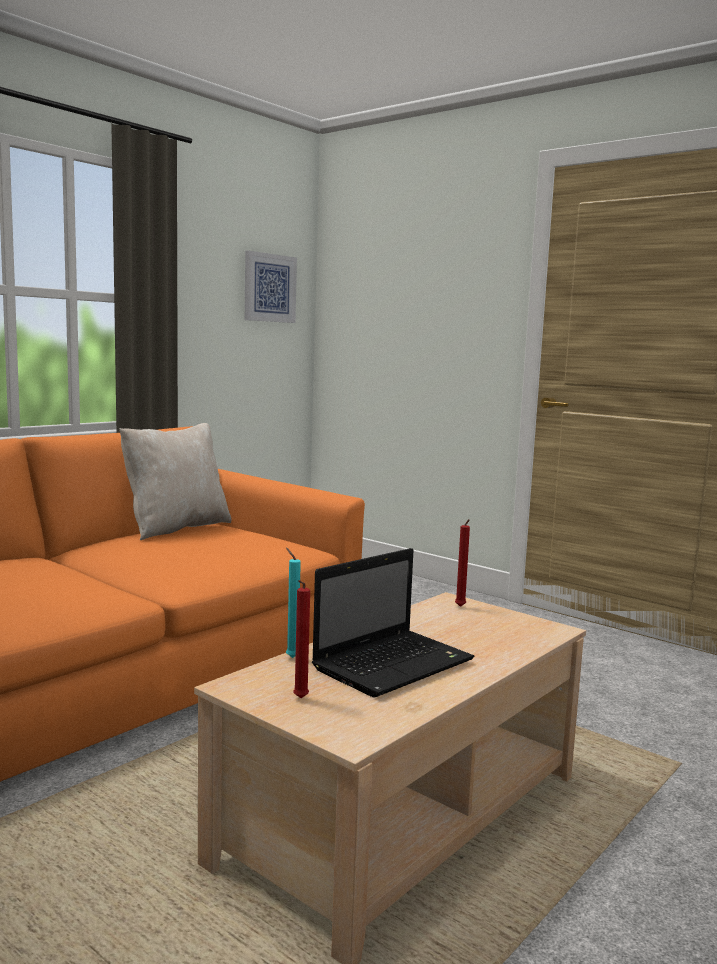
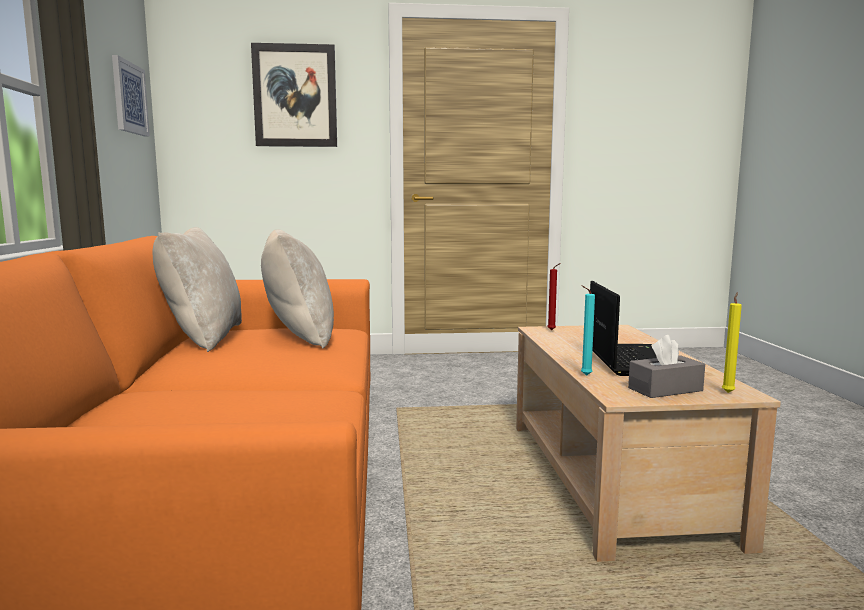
camera: 45 degrees left, 0 degrees up
(242, 545) = (299, 336): none -> beige pillow
(299, 699) = (665, 389): red candle -> grey tissue box
(343, 730) = (728, 392): none -> yellow candle
(432, 275) = (295, 96): none -> picture

